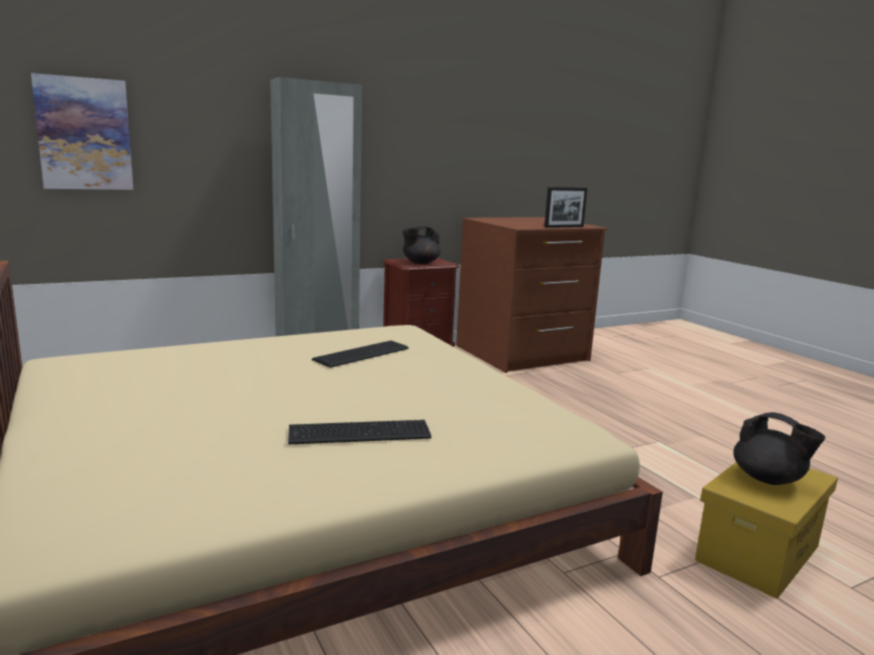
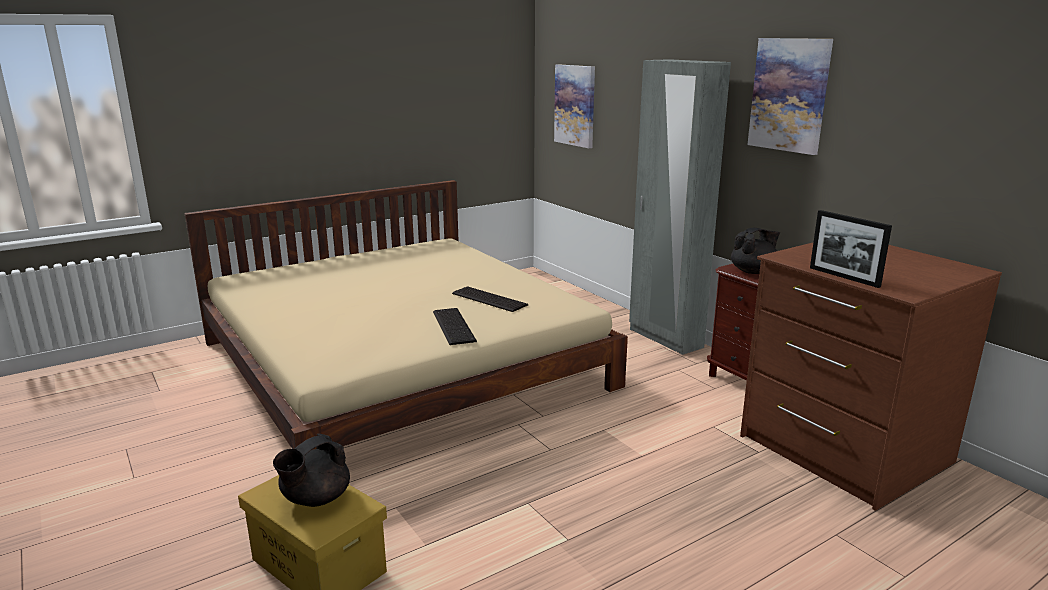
camera: 85 degrees right, 5 degrees up
(357, 431) = (332, 309): keyboard -> keyboard (455, 325)
(401, 117) = (789, 95): none -> picture
(420, 263) = (753, 271): black teapot -> black teapot turned 105 degrees clockwise

